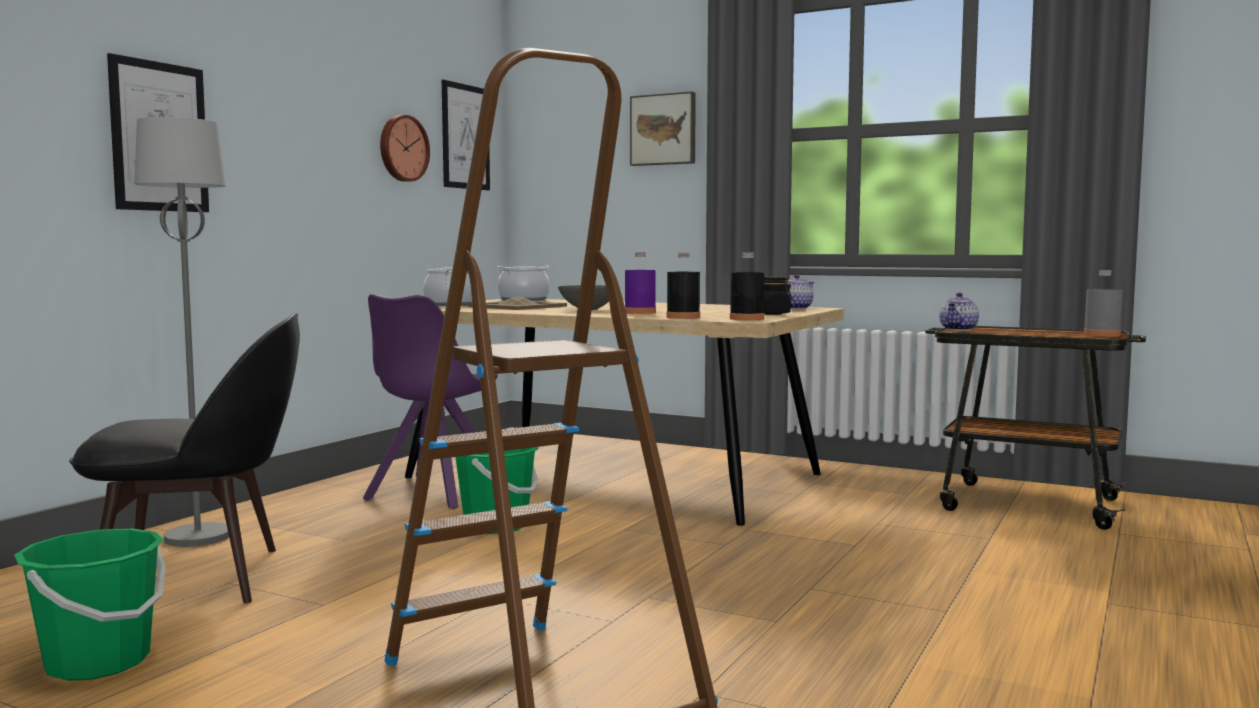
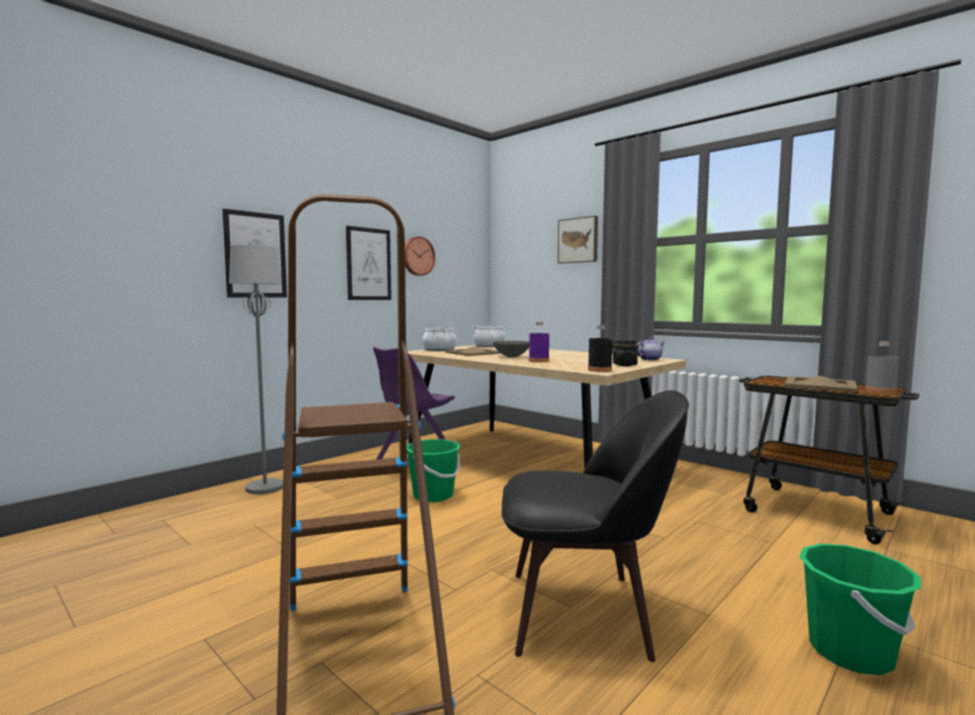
camera: 15 degrees right, 0 degrees up
(98, 662) = (138, 581): green bucket -> green bucket (851, 652)
(199, 578) = (242, 519): black chair -> black chair (585, 612)
(465, 137) = (461, 248): picture -> picture (369, 264)
(683, 317) = (559, 367): black bottle -> none
(959, 329) = (764, 381): teapot -> none
(1030, 331) = (820, 385): none -> beige tray

